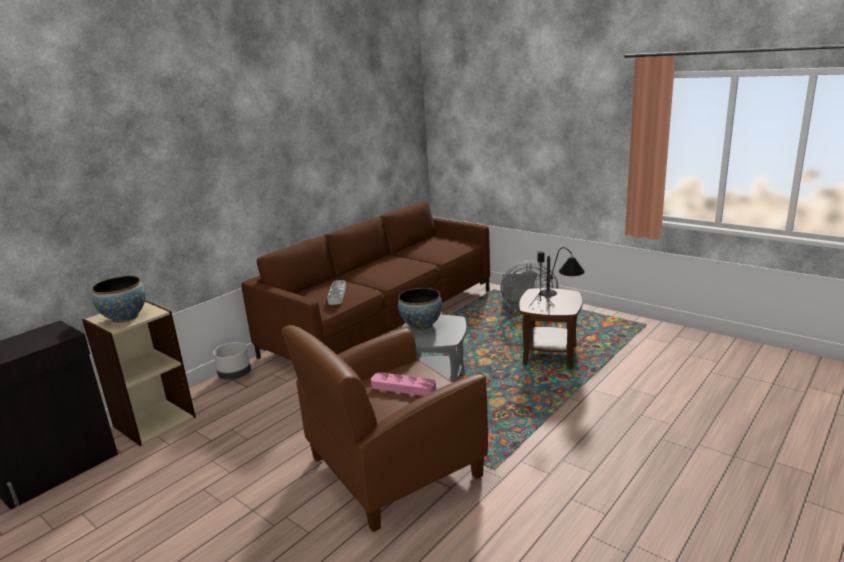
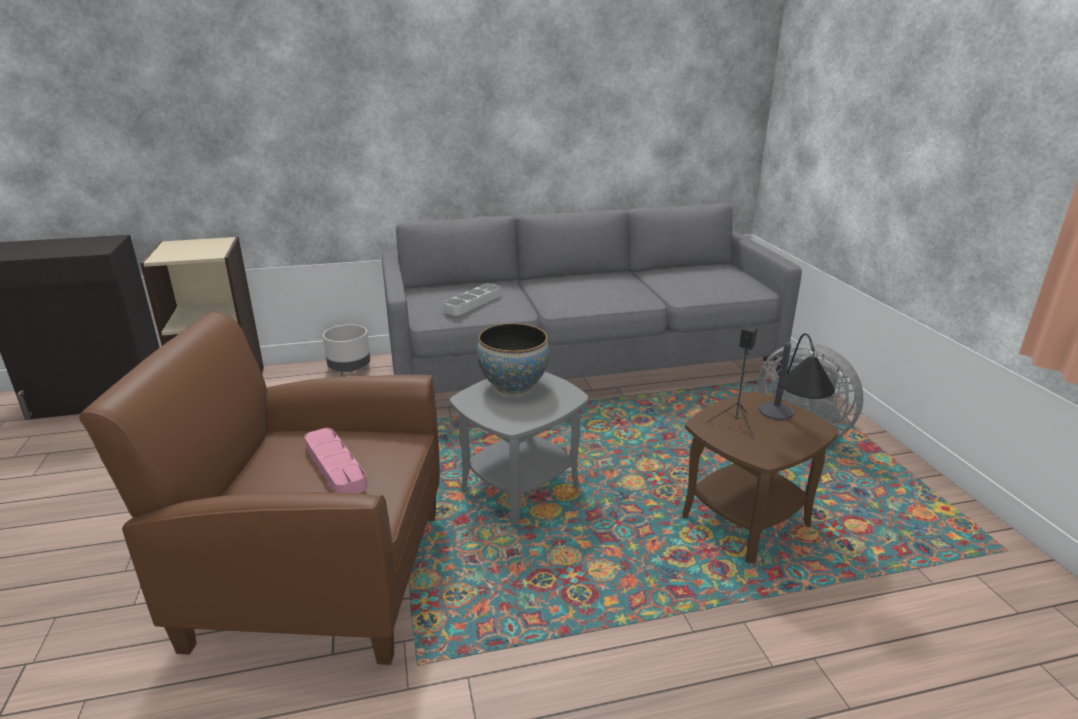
camera: 35 degrees right, 5 degrees up
(125, 318) = (184, 251): bowl -> none
(384, 321) = (582, 366): brown sofa -> grey sofa

